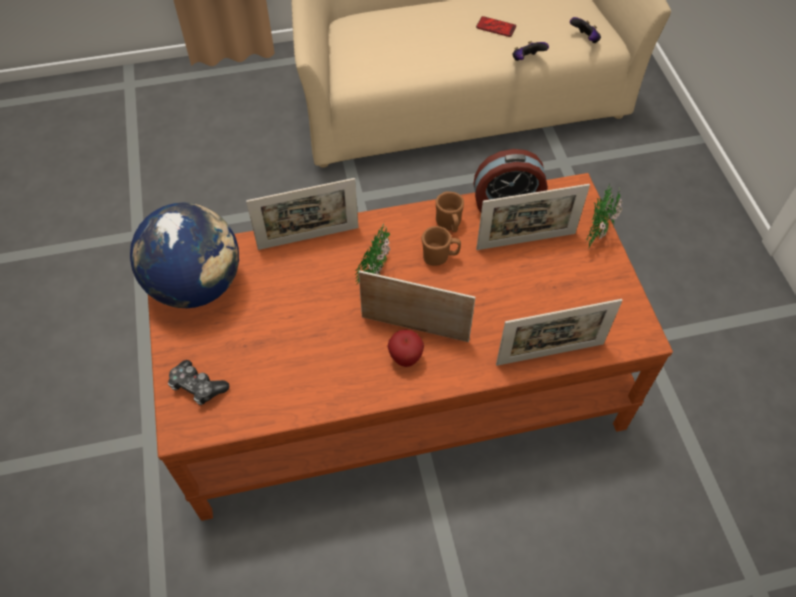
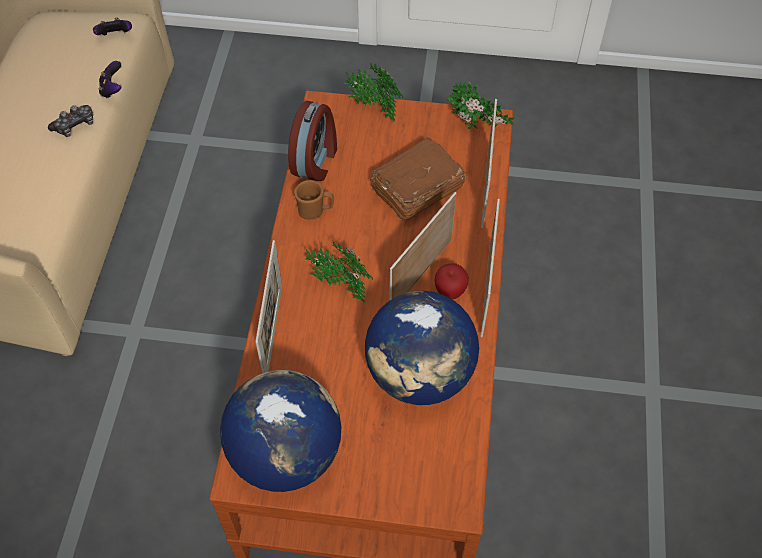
camera: 70 degrees left, 0 degrees up
(197, 387) = (415, 479): game controller -> game controller (75, 125)
(304, 360) = (420, 375): none -> globe
(440, 257) = (349, 230): brown mug -> none
(496, 27) = (49, 96): phone -> none
(514, 294) = (416, 190): none -> brown book
(526, 241) = (362, 161): picture frame -> picture frame (486, 290)
(625, 325) = (477, 128): none -> potted plant

